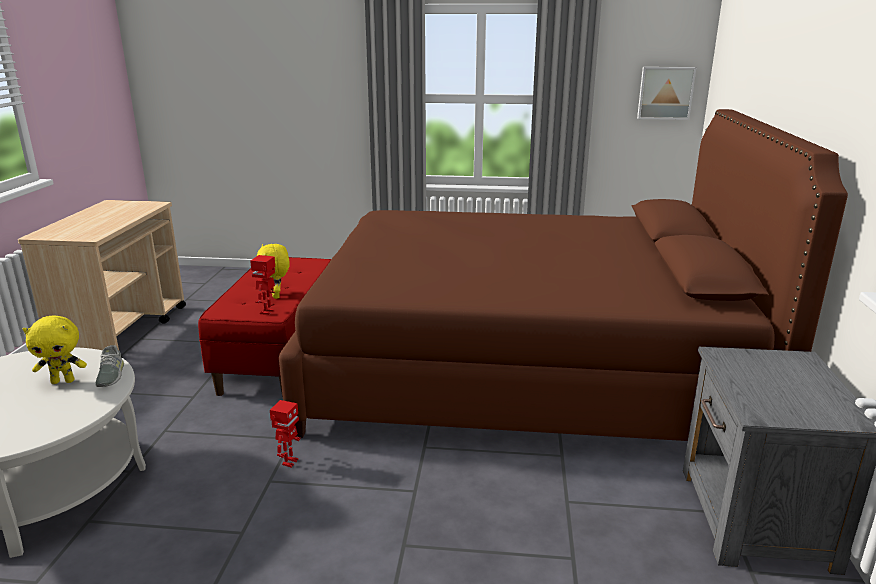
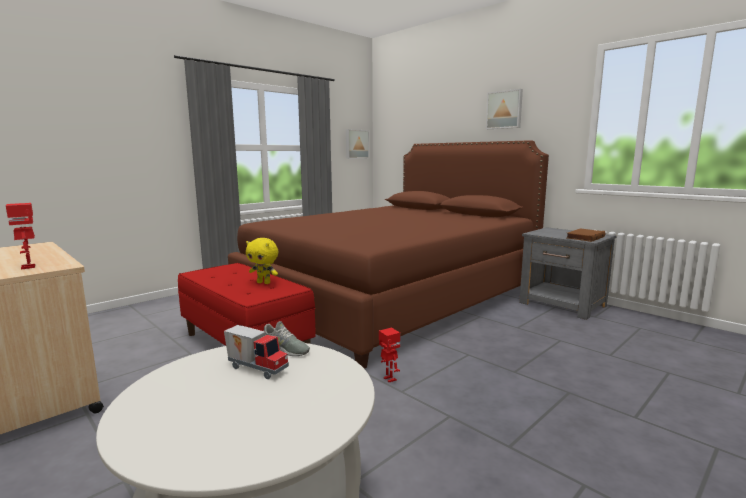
camera: 50 degrees left, 10 degrees down
(63, 381) = (258, 368): yellow plush toy -> toy truck
(267, 312) = (286, 289): toy robot -> toy robot (29, 267)
(780, 405) = (584, 237): none -> brown book
(831, 67) = (504, 110): none -> picture

